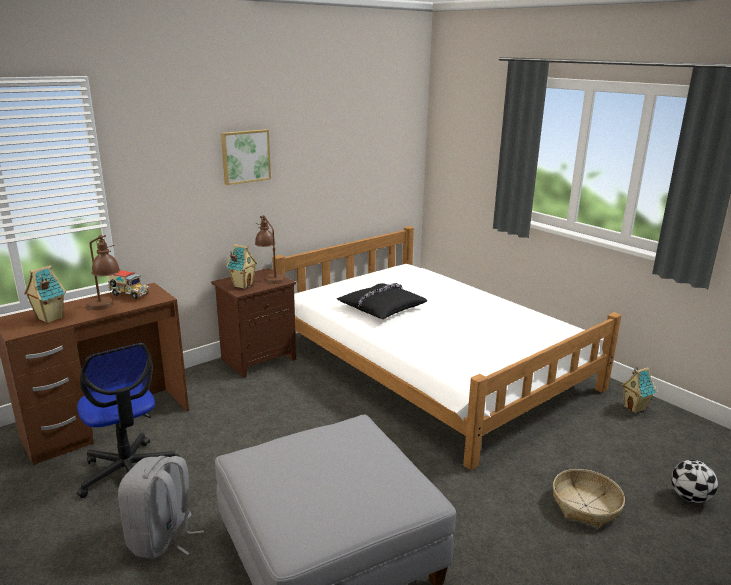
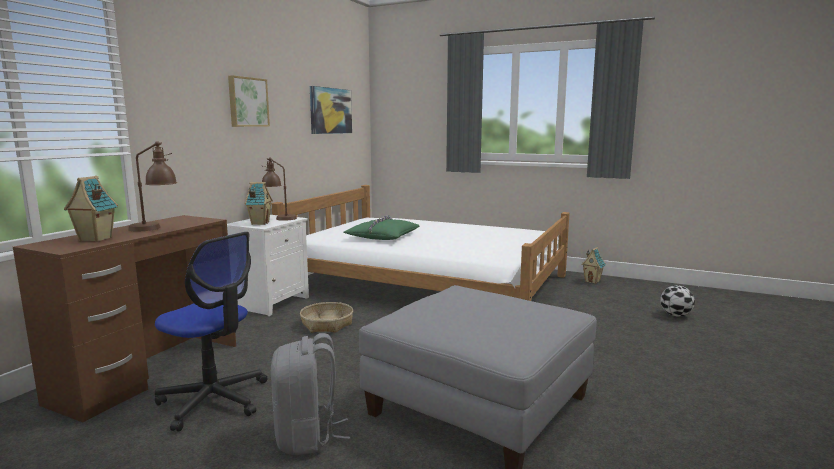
camera: 25 degrees left, 10 degrees down
(129, 295) = (168, 222): toy truck -> none
(258, 358) = (271, 302): brown nightstand -> white nightstand
(362, 148) = (330, 111): none -> picture
(381, 308) = (382, 236): black pillow -> green pillow
(585, 505) = (623, 332): basket -> basket (327, 324)

